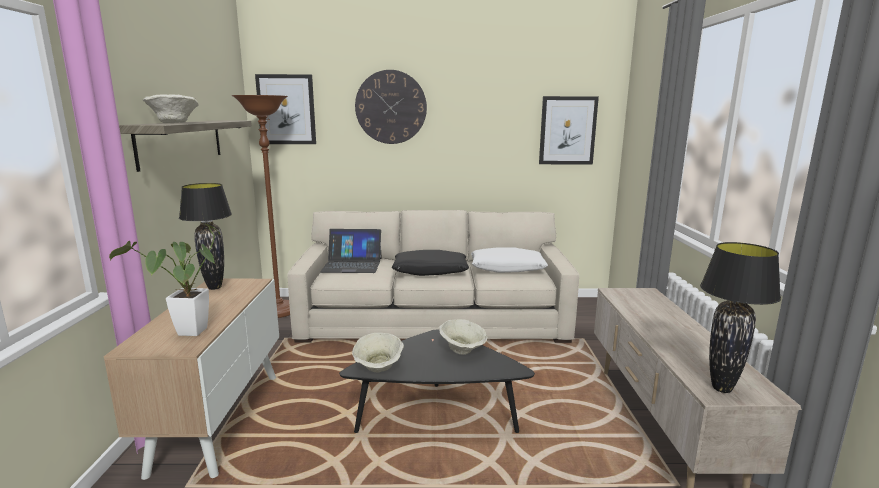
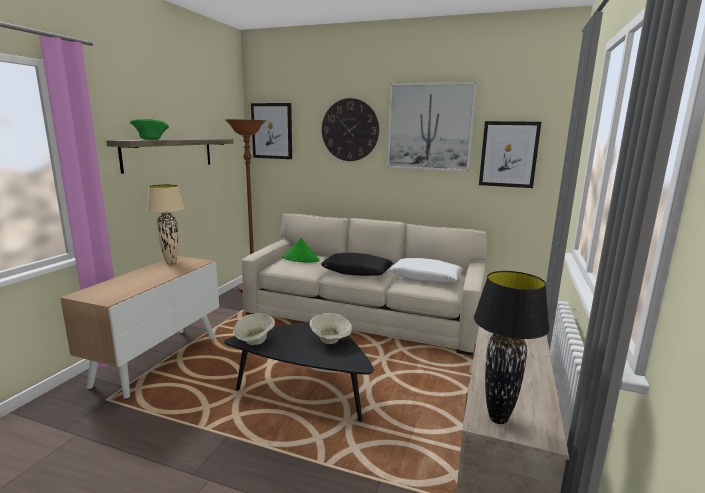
camera: 20 degrees right, 0 degrees up
(173, 123) = (151, 139): beige bowl -> green bowl
(188, 334) = (119, 292): potted plant -> none
(214, 288) = (170, 262): black table lamp -> beige table lamp
(352, 265) = (300, 259): laptop -> green hat
(484, 103) = (429, 127): none -> picture

